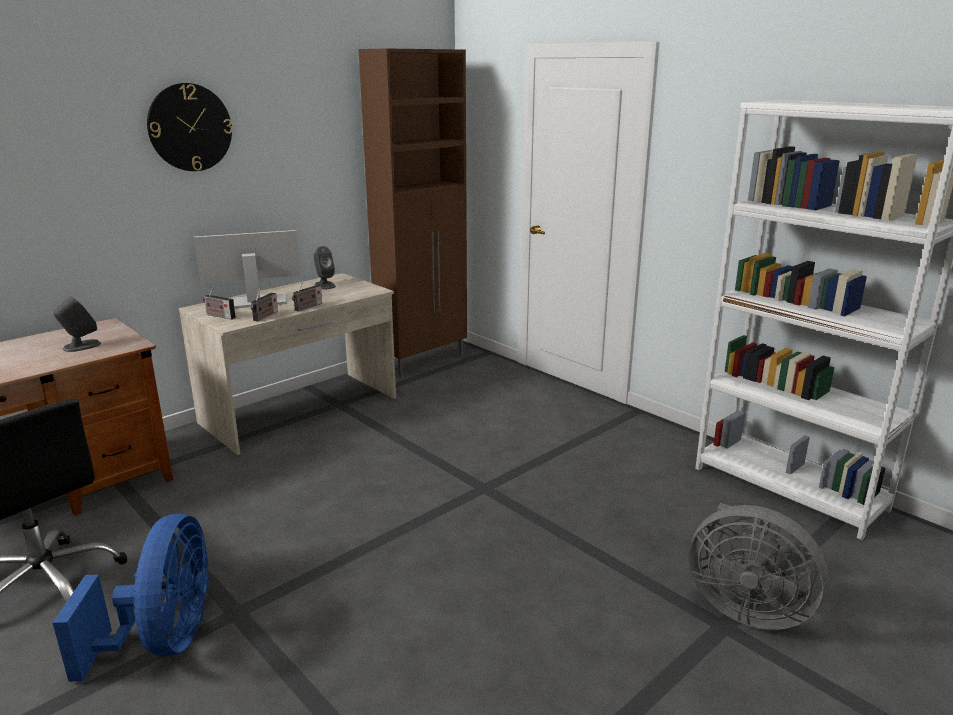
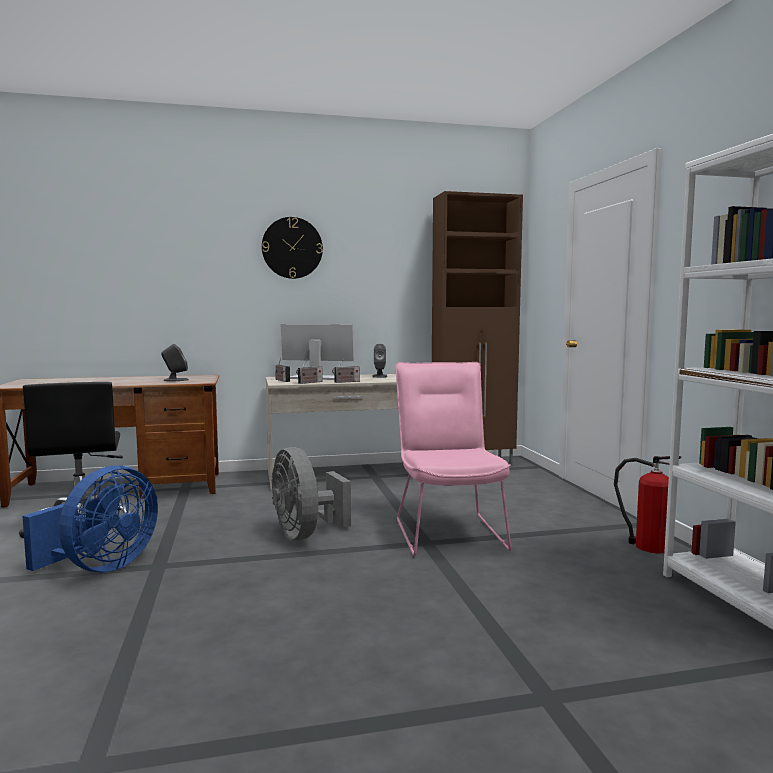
camera: 30 degrees right, 15 degrees down
(488, 467) = (447, 531): none -> pink chair
(660, 438) = (648, 546): none -> fire extinguisher
(745, 607) = (593, 692): grey fan -> grey fan (305, 534)

